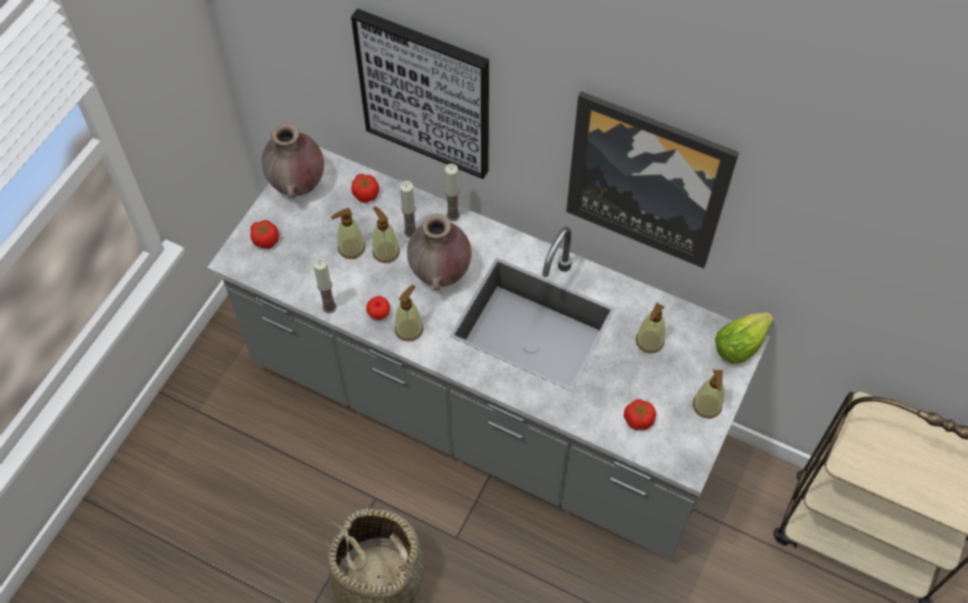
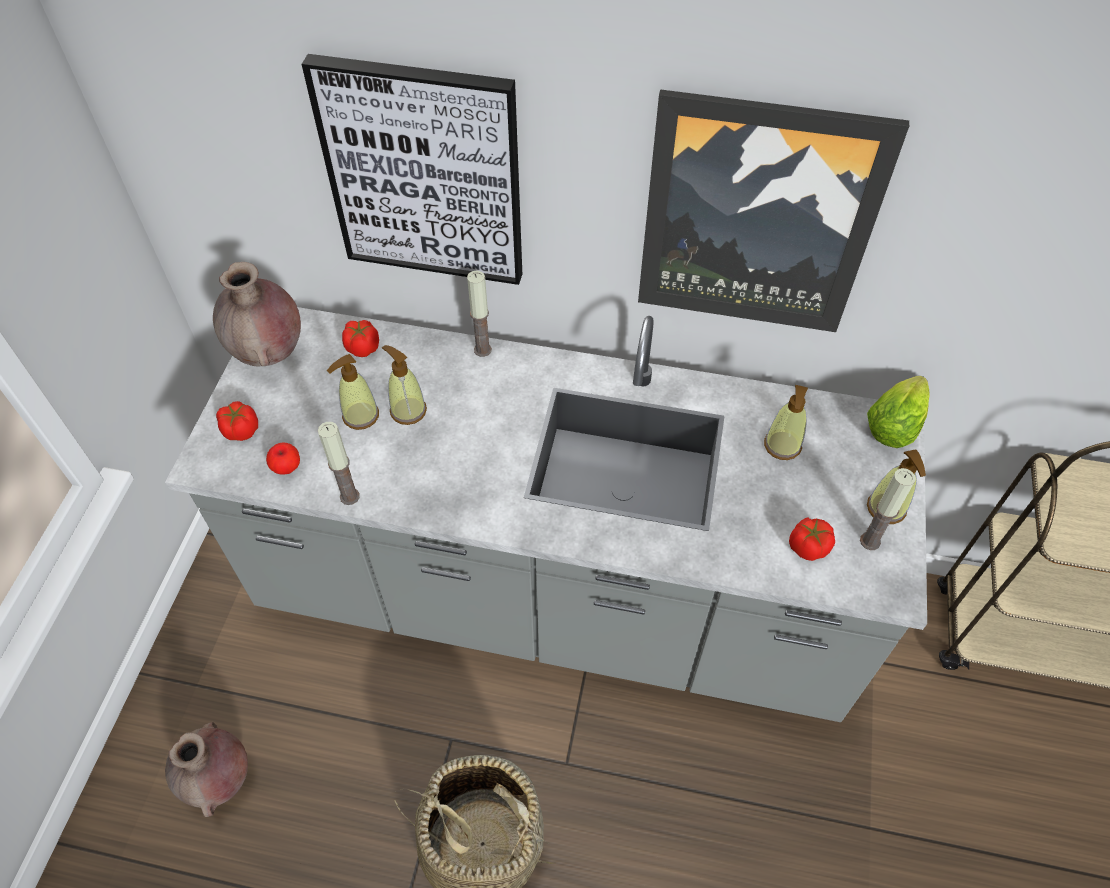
camera: 15 degrees left, 5 degrees down
(379, 313) = (420, 489): apple -> apple (287, 467)
(409, 329) = (467, 500): soap dispenser -> none
(410, 232) = (434, 380): candle -> candle (870, 541)
(440, 273) = (488, 422): brown vase -> brown vase (220, 780)

